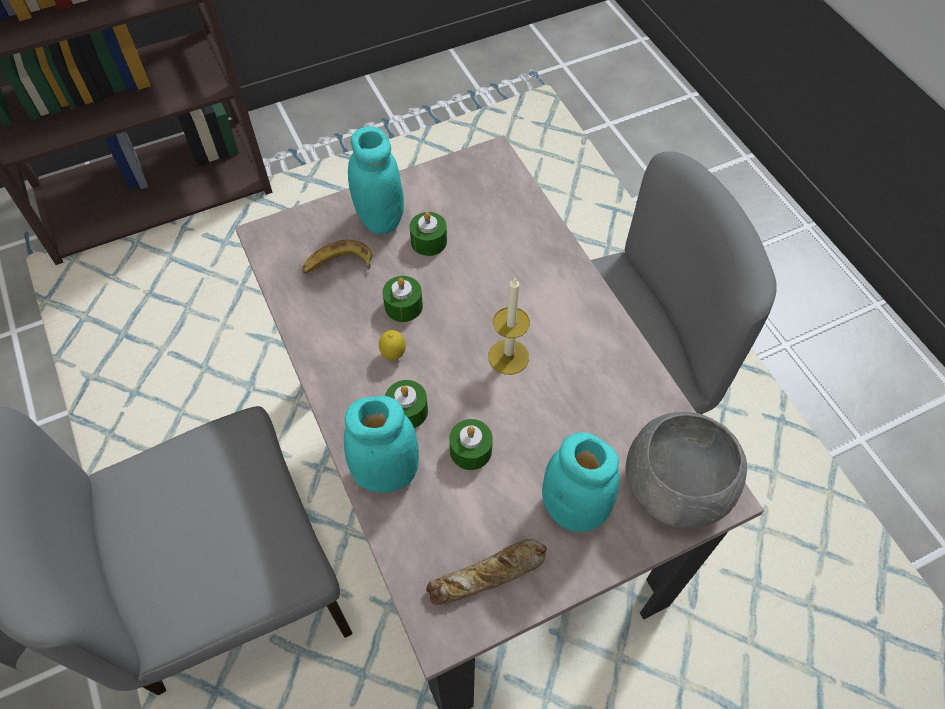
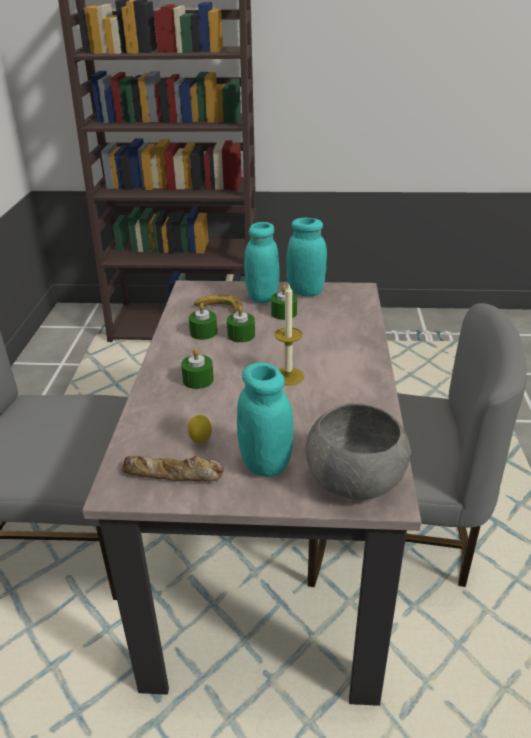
camera: 30 degrees right, 25 degrees down
(386, 473) = (157, 403): turquoise jar -> turquoise jar (305, 291)
(393, 355) = (214, 353): lemon -> lemon (201, 442)
(470, 450) = (221, 410): green candle -> green candle (203, 332)

